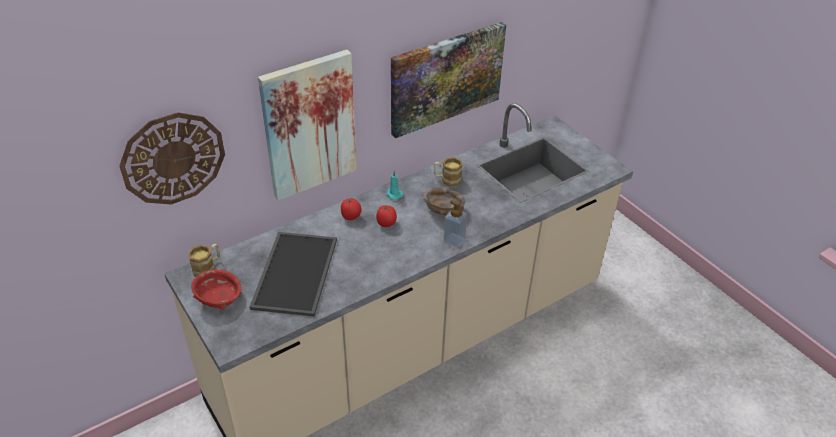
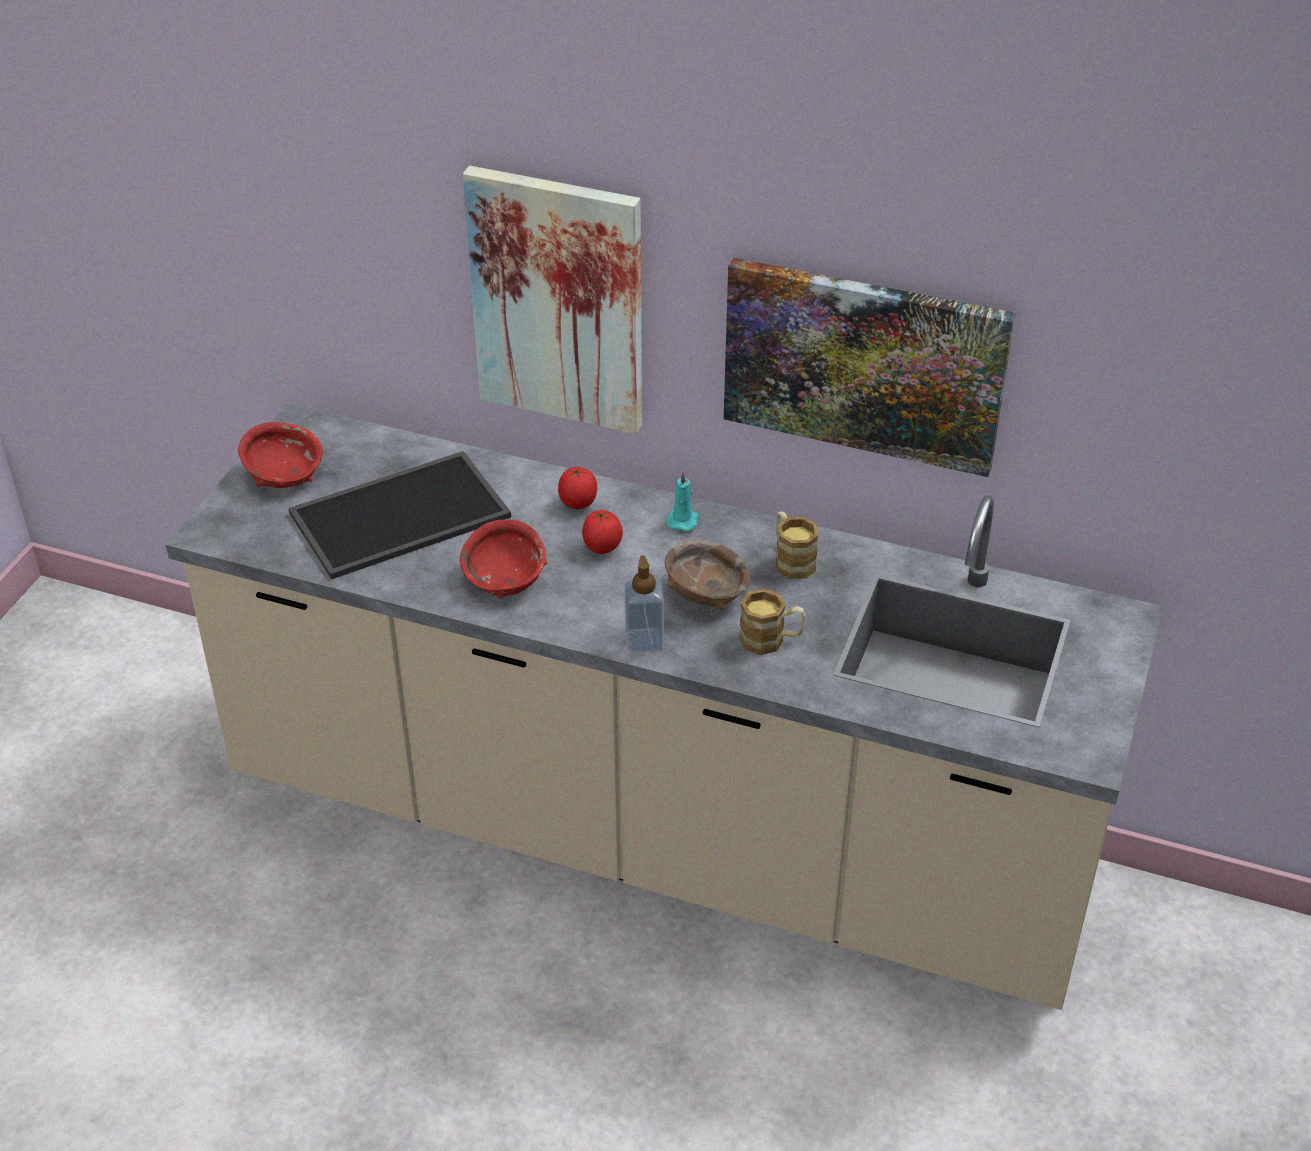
camera: 55 degrees right, 0 degrees up
(173, 158) = (324, 228): wall clock -> none
(207, 267) = (332, 432): mug -> mug (771, 640)
(374, 261) = (504, 578): none -> red bowl

